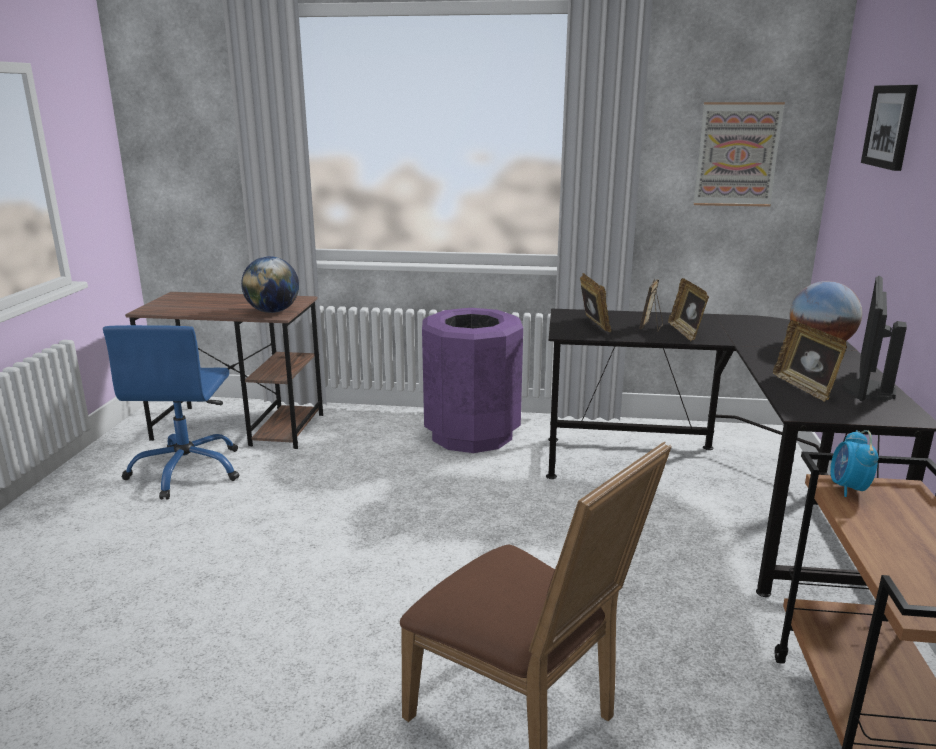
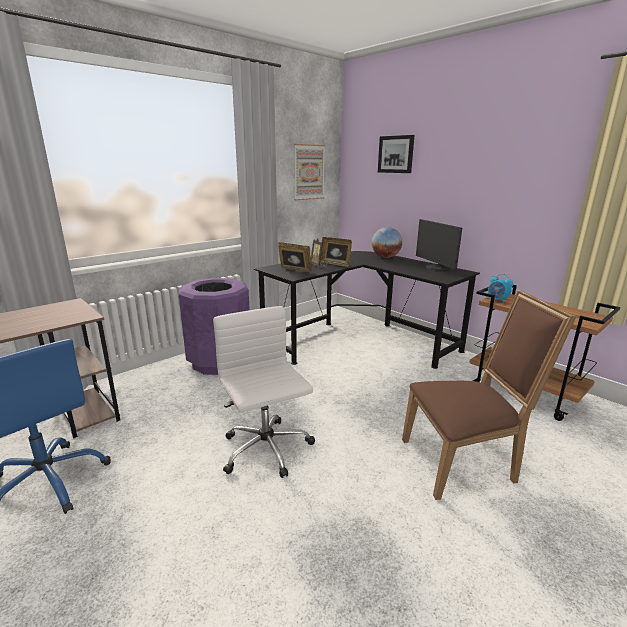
camera: 50 degrees left, 0 degrees up
(273, 311) = (73, 315): globe -> none
(349, 548) = (266, 450): none -> white office chair
(805, 387) = (421, 272): picture frame -> none

